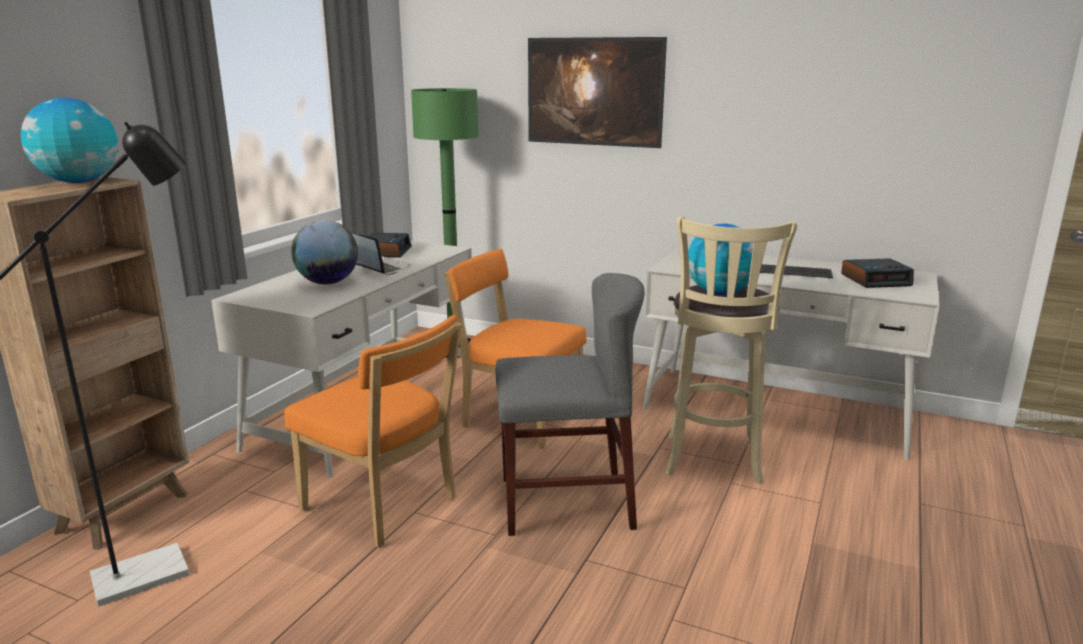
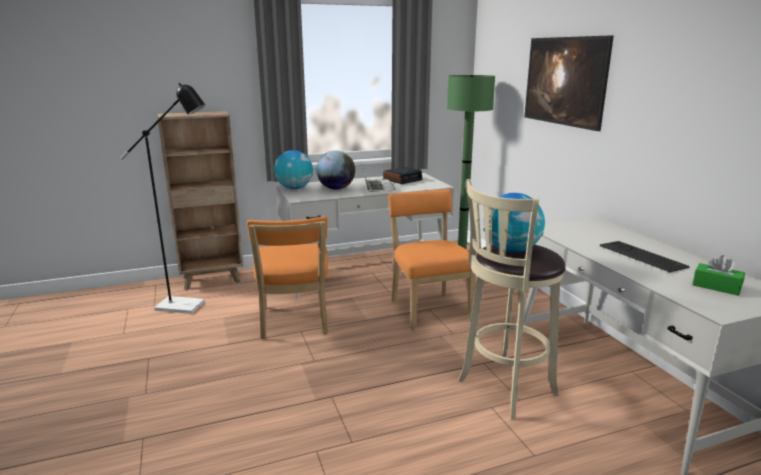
camera: 45 degrees right, 0 degrees up
(79, 182) = (208, 112): globe -> globe (294, 188)
(565, 502) = (373, 364): grey chair -> none
(876, 280) = (716, 286): alarm clock -> green tissue box

